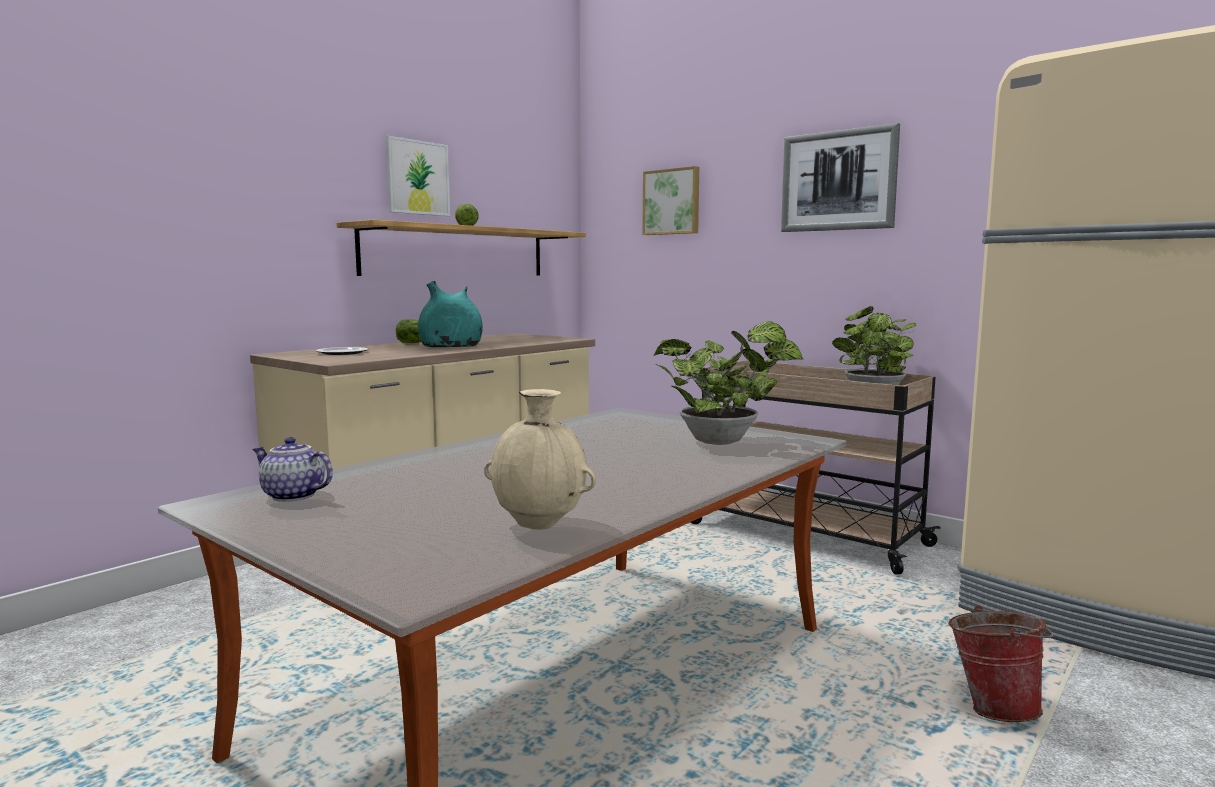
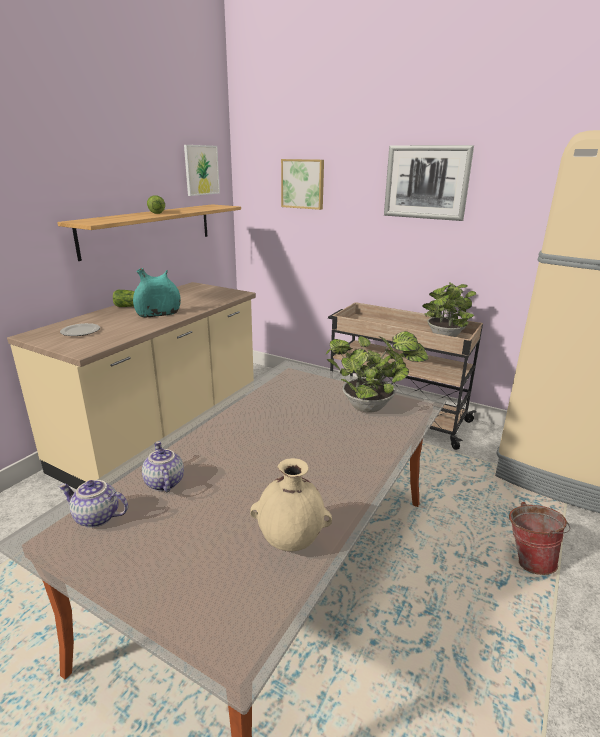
camera: 10 degrees left, 15 degrees up
(393, 479) = (163, 483): none -> teapot
(417, 177) = (114, 175): picture -> picture (201, 170)

